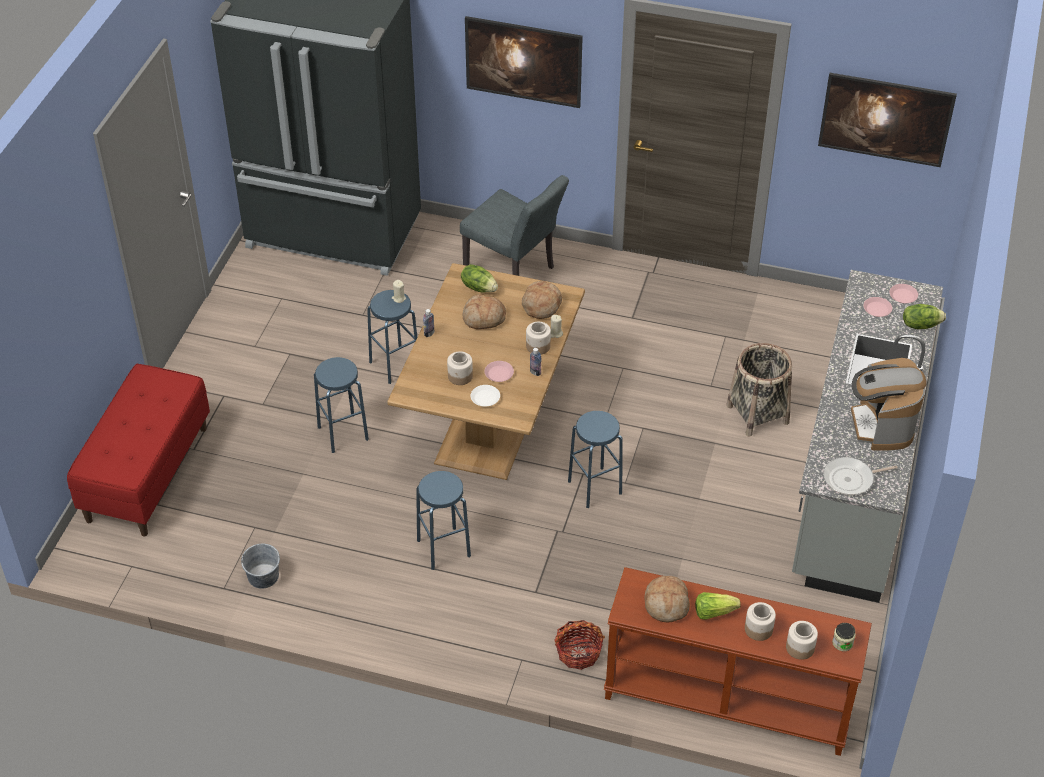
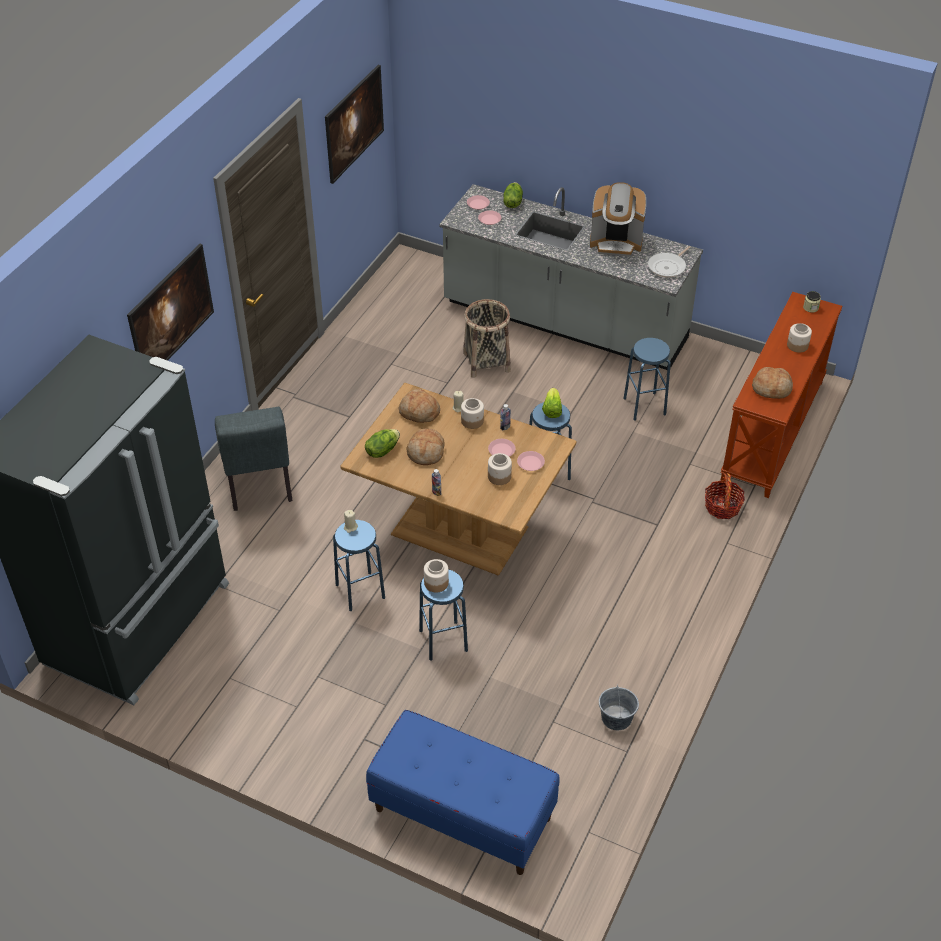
camera: 80 degrees left, 0 degrees up
(147, 473) = (462, 814): red bench -> blue bench
(443, 548) = (601, 580): blue stool -> blue stool (644, 406)
(485, 398) = (530, 463): white plate -> pink plate
(514, 272) = (259, 487): grey chair -> grey chair turned 120 degrees clockwise
(713, 612) = (780, 365): lettuce -> lettuce (552, 410)
(800, 647) = (814, 328): jar -> jar (436, 583)
(851, 479) = (668, 267): frying pan -> frying pan turned 45 degrees clockwise

